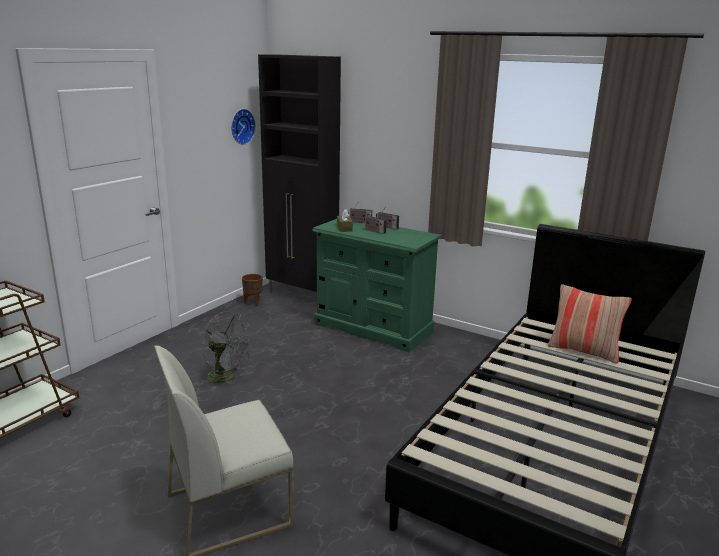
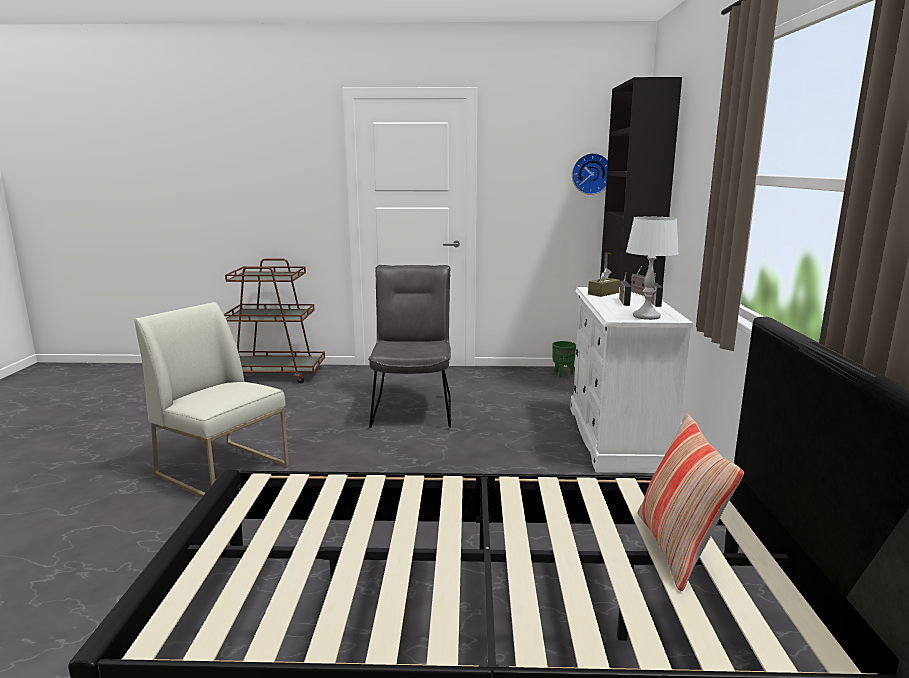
camera: 60 degrees right, 5 degrees down
(226, 378) = (413, 408): grey fan -> grey chair
(253, 303) = (563, 374): brown planter -> green planter
(373, 328) = (616, 437): green dresser -> white dresser
(416, 238) = (646, 316): none -> white table lamp

